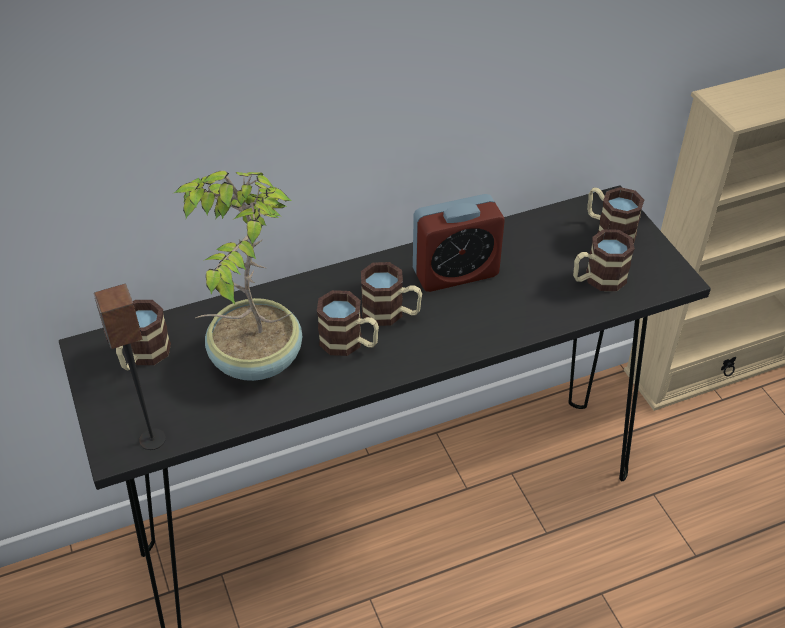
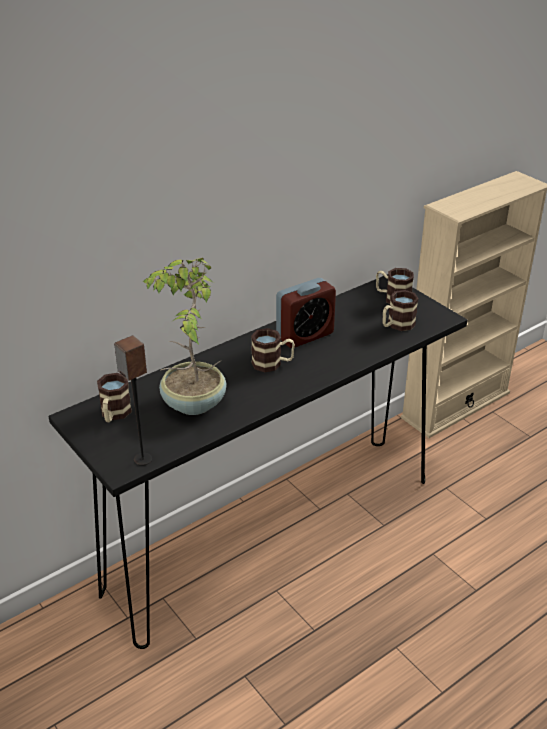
camera: 15 degrees left, 10 degrees down
(349, 343) = (252, 384): mug -> none

